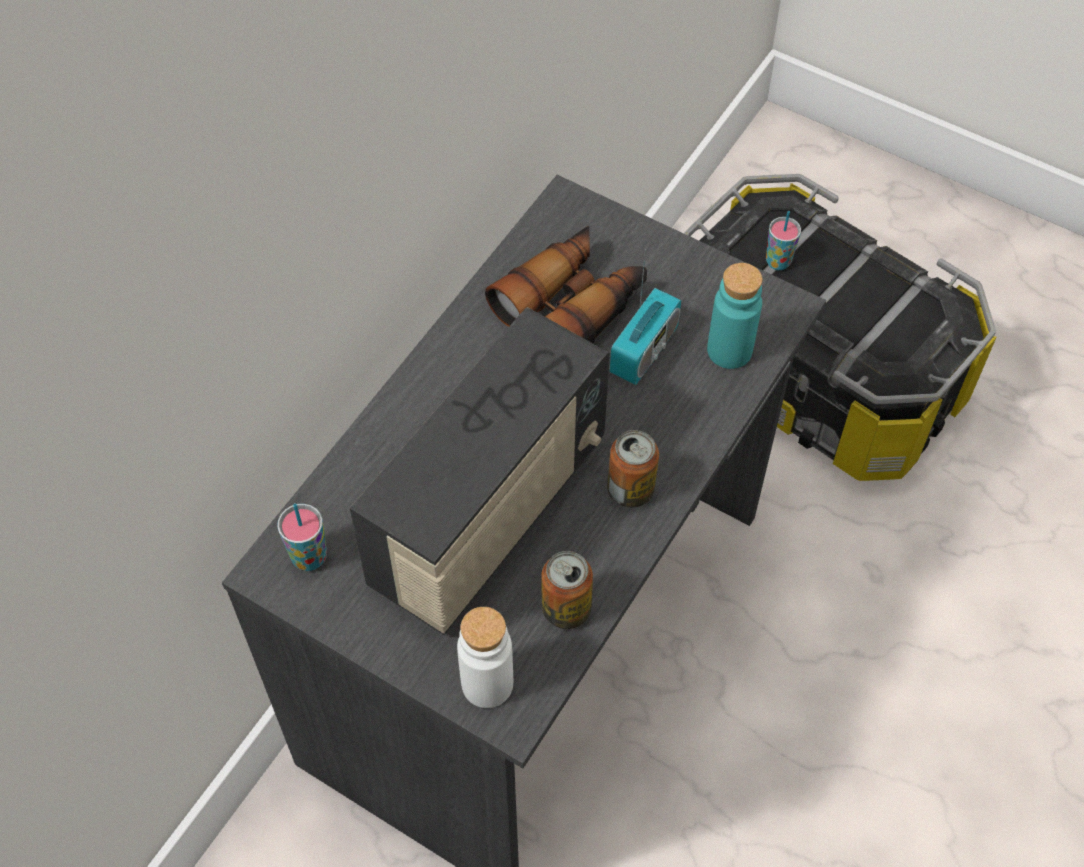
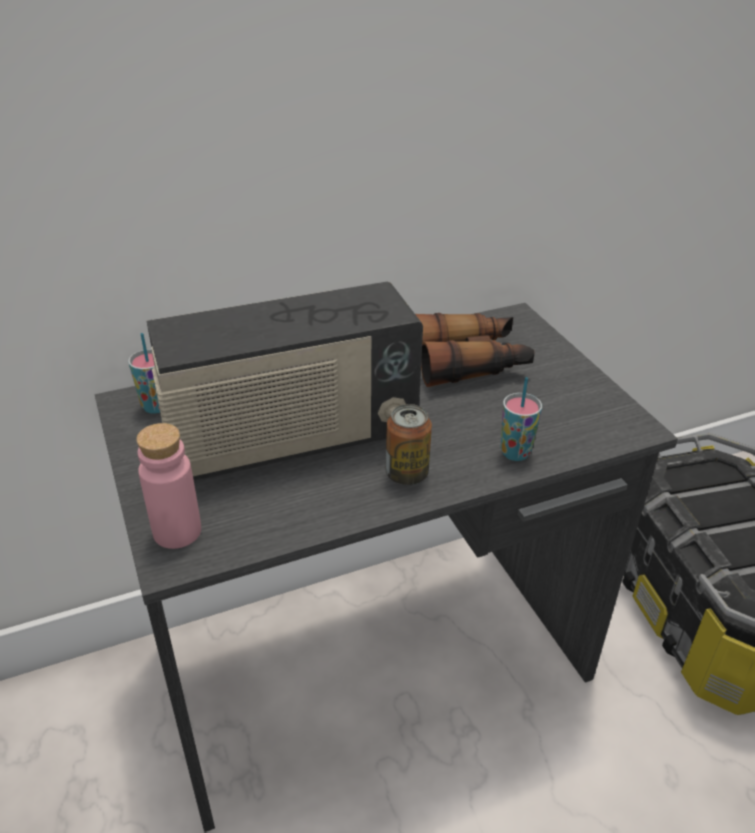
camera: 35 degrees right, 20 degrees down
(487, 684) = (177, 531): white bottle -> pink bottle
(566, 609) = (283, 518): can -> none
(644, 350) = (498, 405): radio -> none
(729, 350) = (566, 432): turquoise bottle -> none
(778, 262) = (702, 490): cup -> cup (515, 453)

